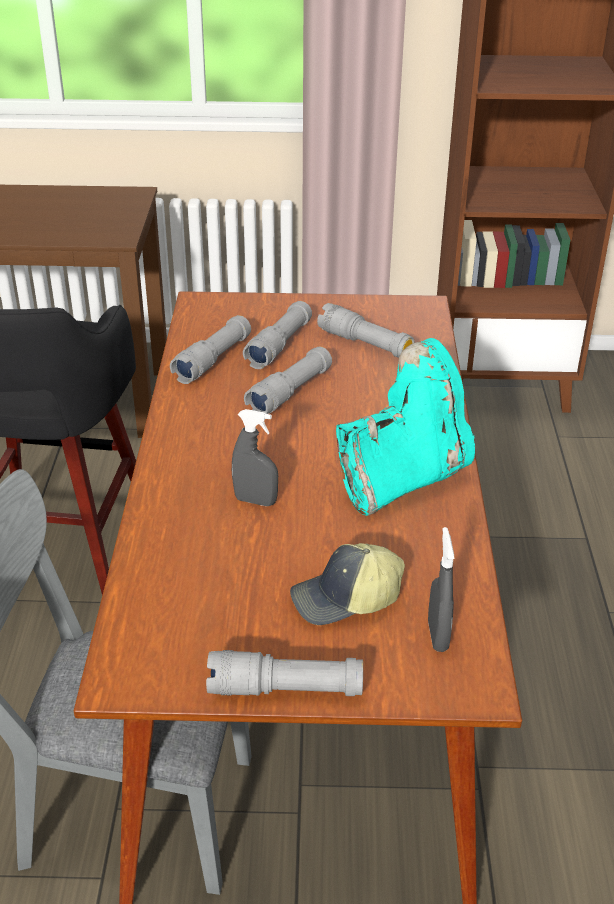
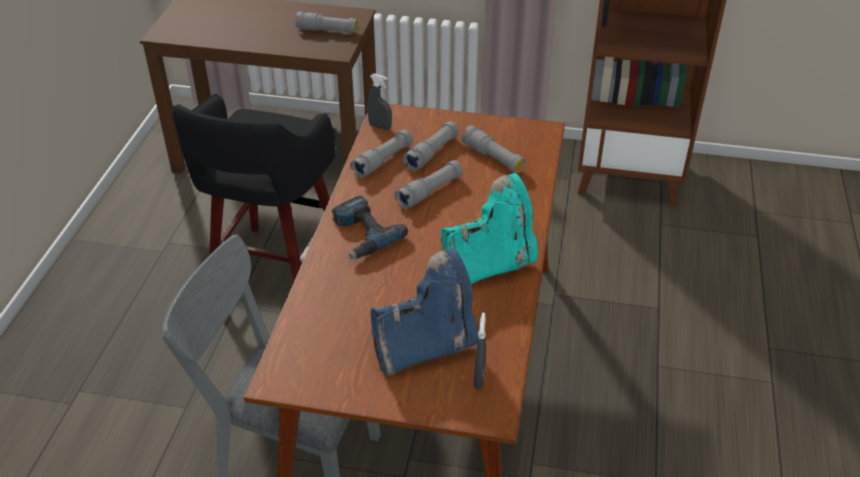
camera: 10 degrees right, 5 degrees up
(206, 456) = (361, 235): none -> power drill
(255, 501) = (386, 271): grey spray bottle -> grey spray bottle (380, 127)
(285, 689) = (374, 401): grey flashlight -> grey flashlight (327, 30)
(346, 599) = (427, 347): cap -> blue boot

